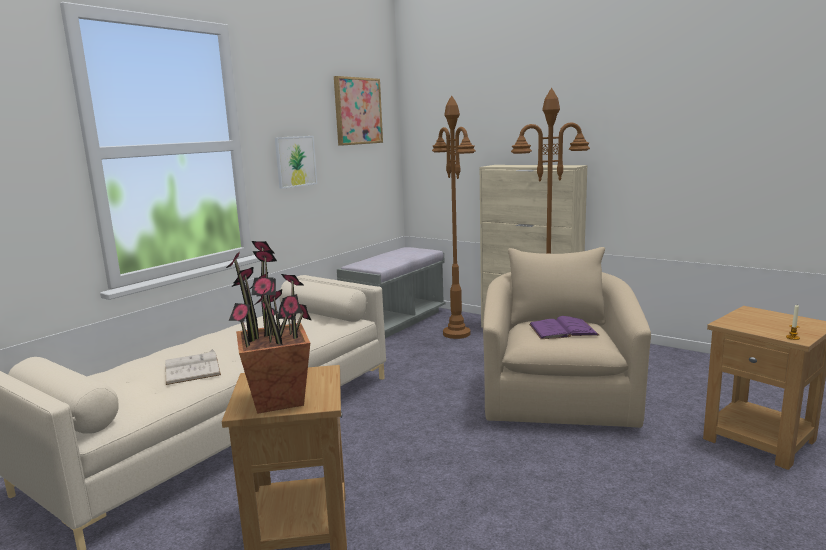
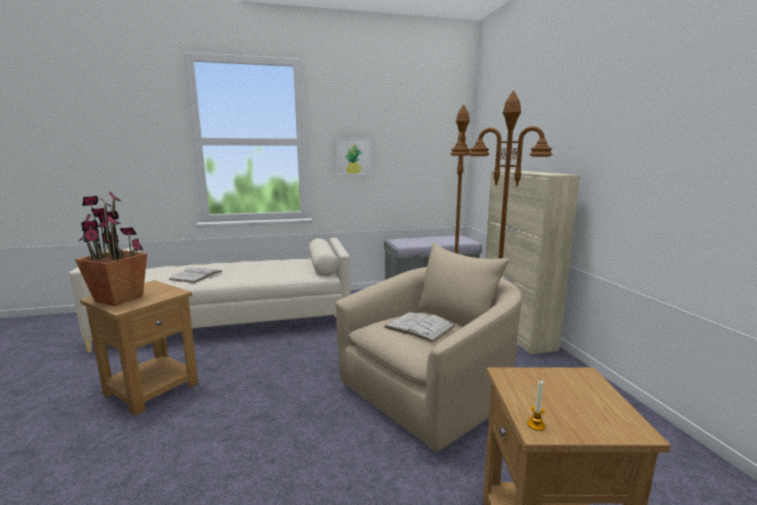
camera: 40 degrees right, 0 degrees up
(357, 111) = (422, 121): picture -> none
(563, 330) = (419, 327): purple book -> white book

